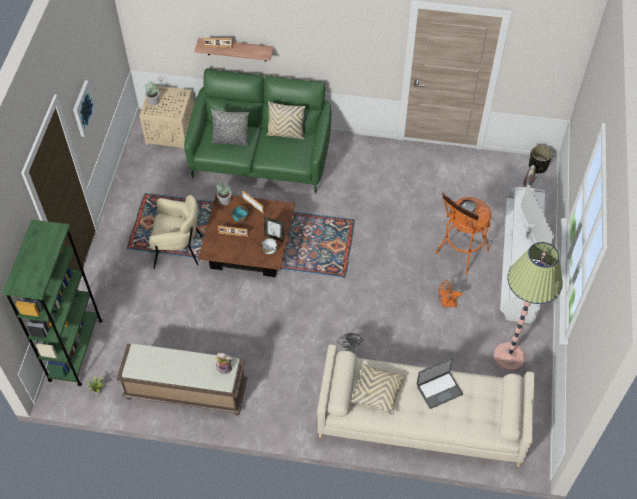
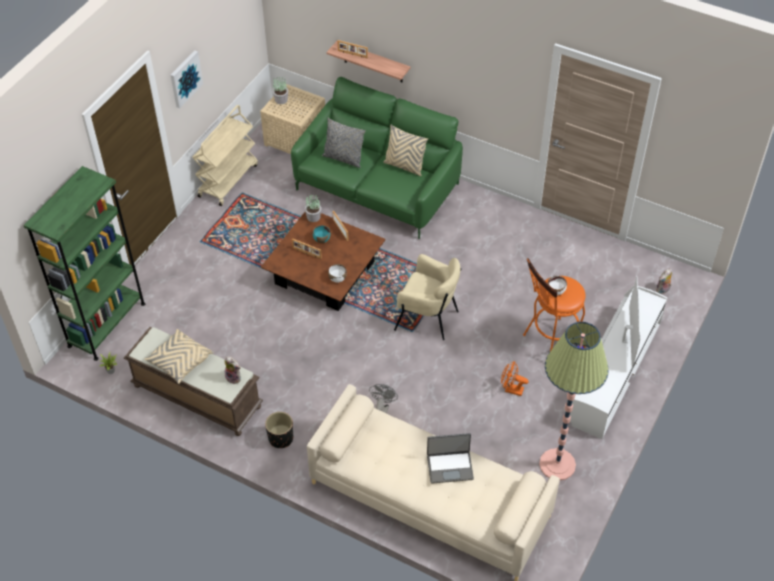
camera: 20 degrees right, 5 degrees down
(127, 184) = (228, 180): none -> beige cart
(178, 249) = (251, 257): beige armchair -> beige armchair (427, 318)
(274, 237) = (348, 267): picture frame -> none
(377, 393) = (381, 450): beige pillow -> beige pillow (180, 361)
(537, 166) = (681, 275): black planter -> black planter (280, 438)

